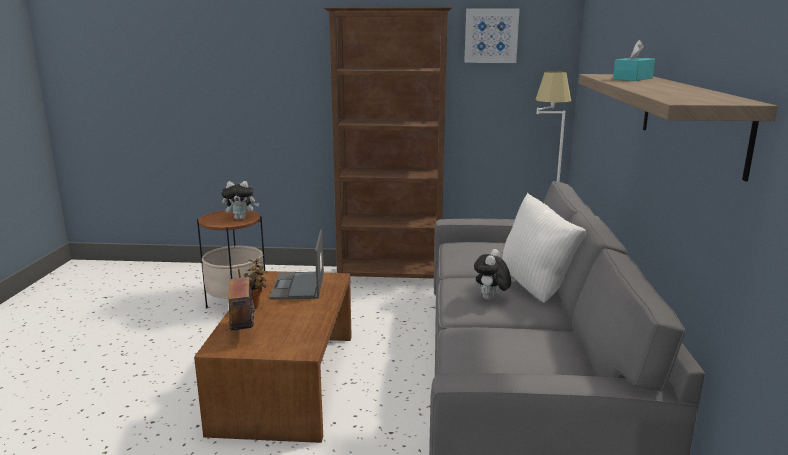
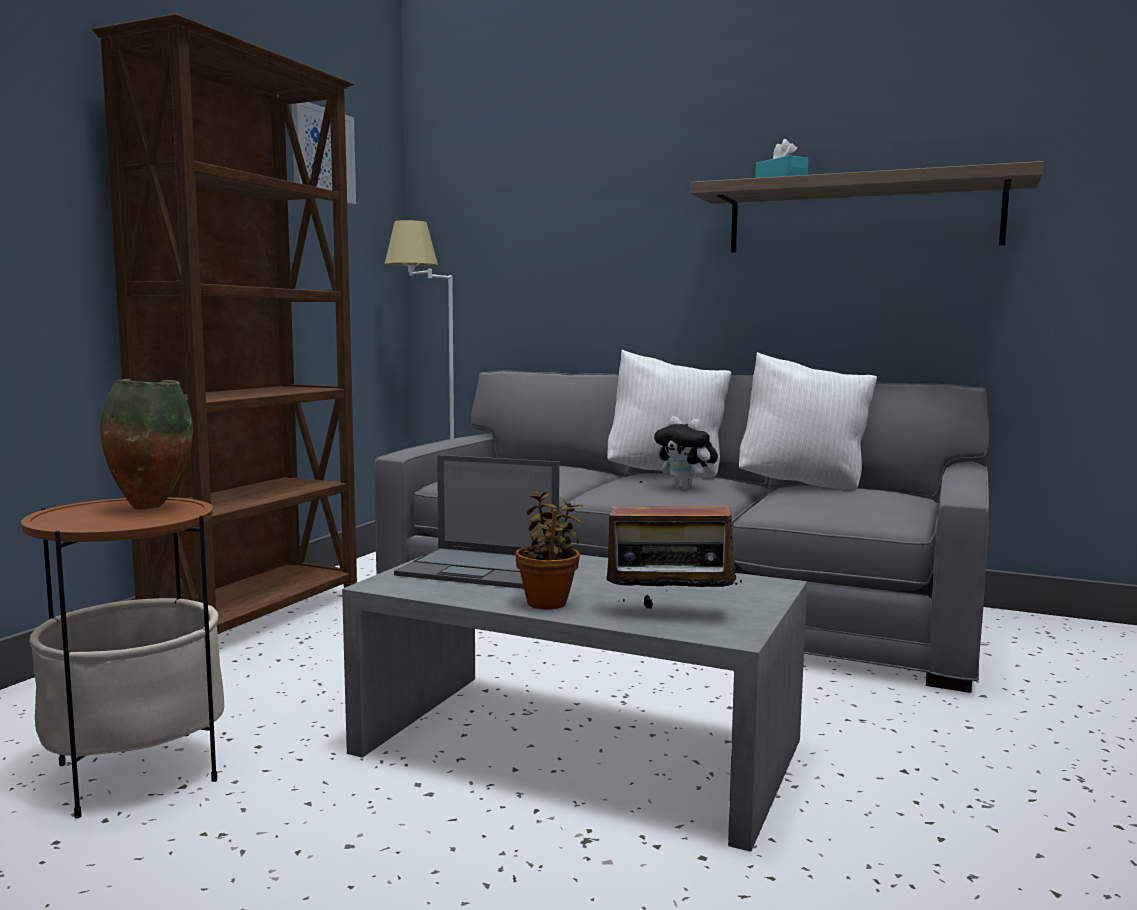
camera: 70 degrees left, 10 degrees down
(241, 218) = (151, 507): plush toy -> vase
(288, 380) = (578, 746): brown coffee table -> grey coffee table
(554, 335) = (804, 485): none -> white pillow

